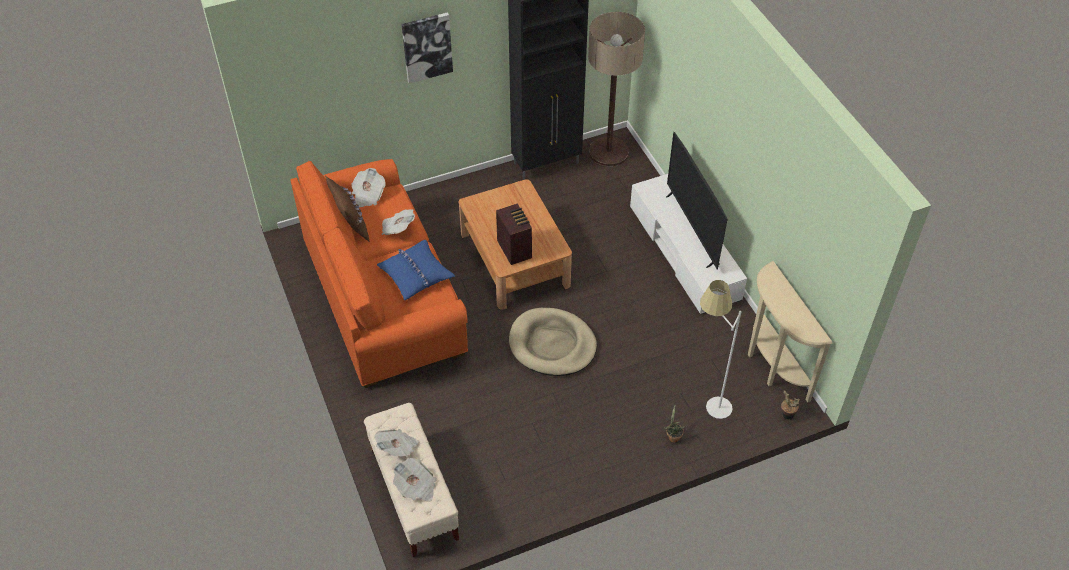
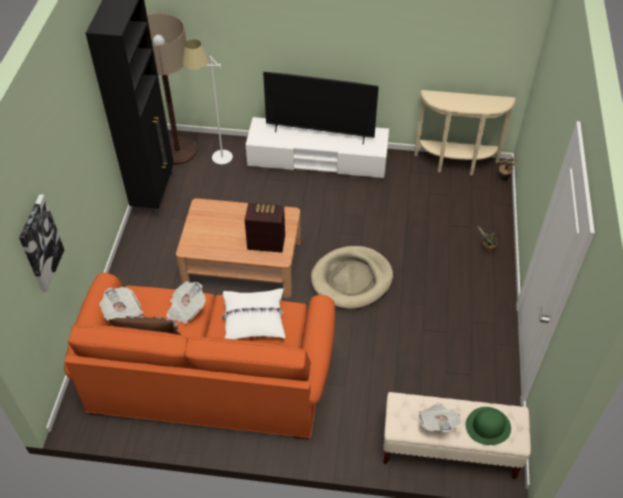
camera: 60 degrees left, 0 degrees up
(416, 274) = (253, 319): blue pillow -> white pillow
(416, 487) = (488, 426): newspaper -> green hat
(427, 47) = (66, 143): picture -> picture (40, 243)
(706, 406) = (470, 216): white floor lamp -> white floor lamp (216, 162)

